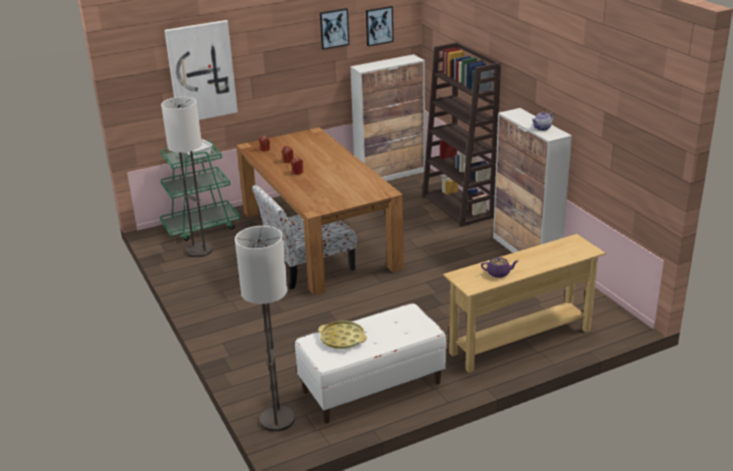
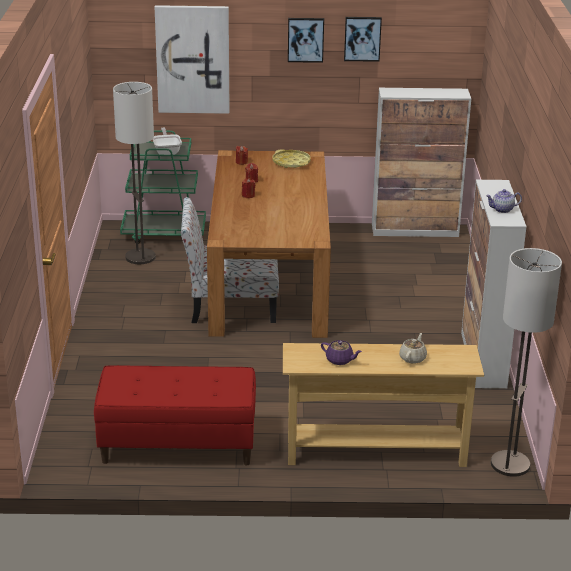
camera: 25 degrees right, 0 degrees up
(277, 419) = (62, 444): floor lamp -> floor lamp (510, 464)
(342, 338) = (147, 379): yellow tray -> yellow tray (291, 162)
(372, 387) = (177, 445): white bench -> red bench
(379, 25) = (423, 45): picture -> picture (305, 39)
(458, 207) = (456, 287): brown bookcase -> none
(546, 256) = (413, 358): none -> beige teapot

